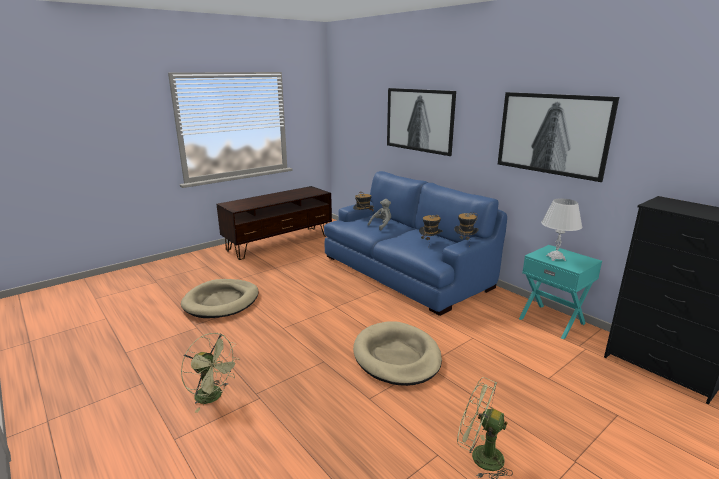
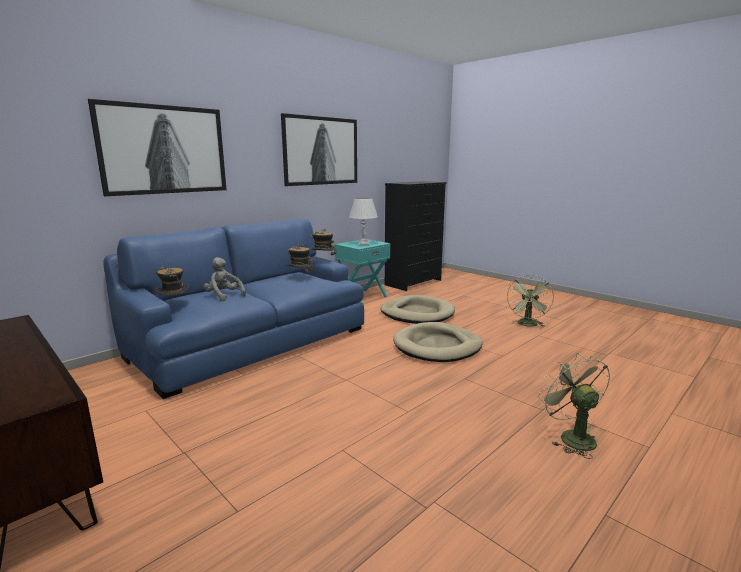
camera: 95 degrees left, 5 degrees down
(213, 397) = (571, 437): green fan -> green fan turned 45 degrees counterclockwise
(221, 301) = (331, 495): beige dog bed -> beige dog bed (417, 313)

